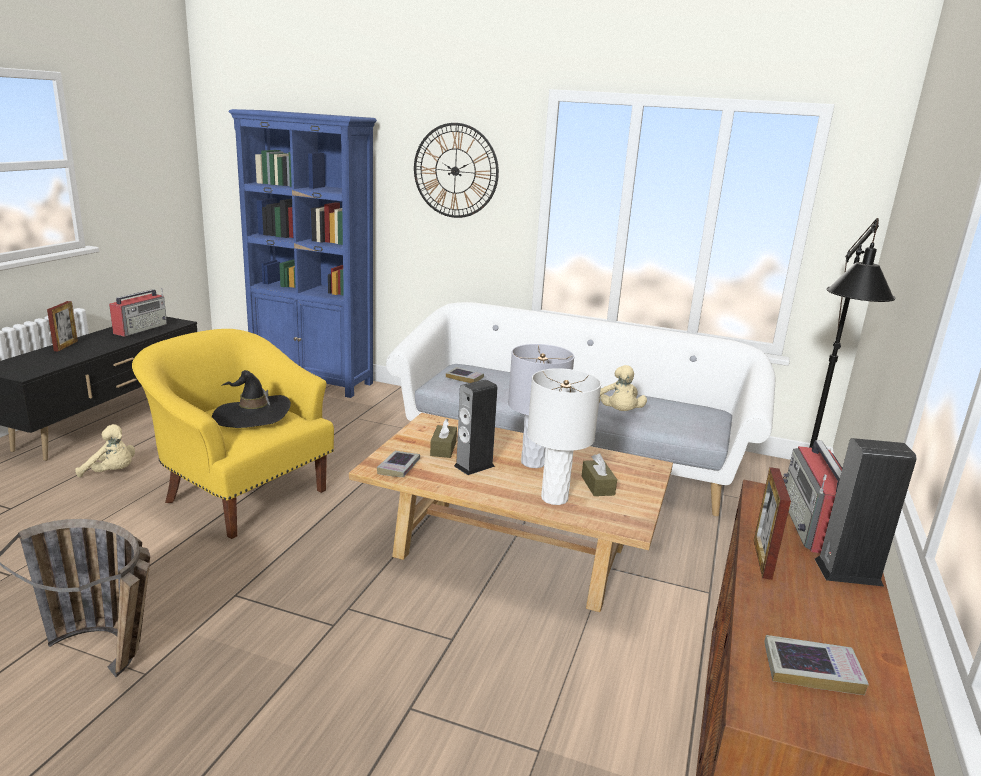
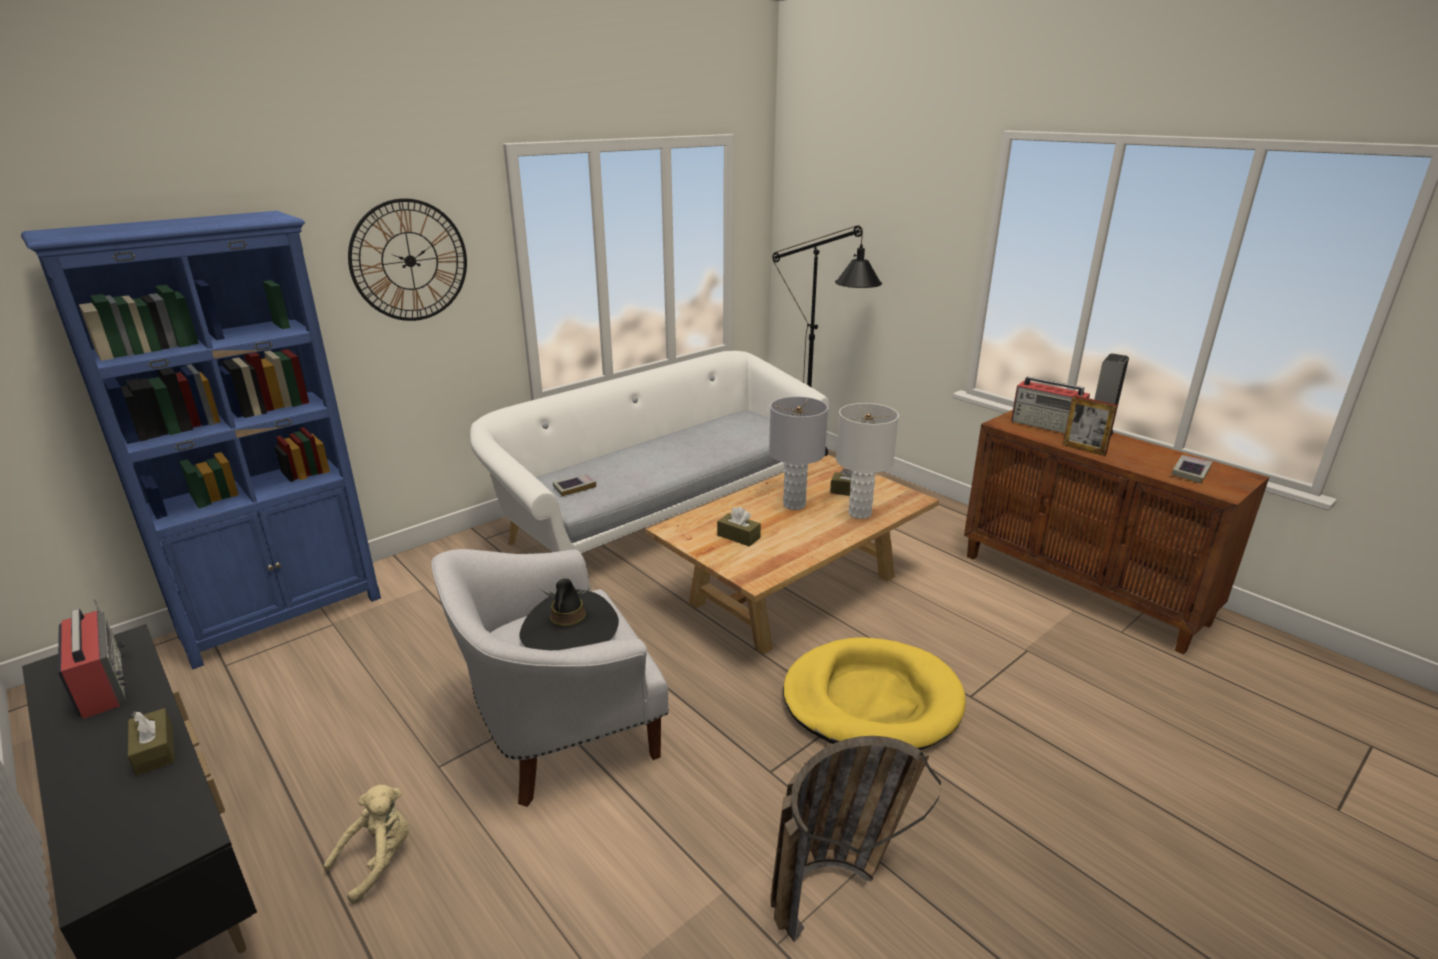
camera: 60 degrees left, 5 degrees up
(66, 346) = (79, 781): picture frame -> none
(90, 351) = (155, 750): none -> brown tissue box
(242, 494) = (558, 734): yellow armchair -> white armchair
(360, 635) = (871, 700): none -> yellow dog bed
(399, 467) = (762, 567): book -> none
(474, 466) = (783, 531): speaker -> none
(618, 413) = (724, 445): beige plush toy -> none

